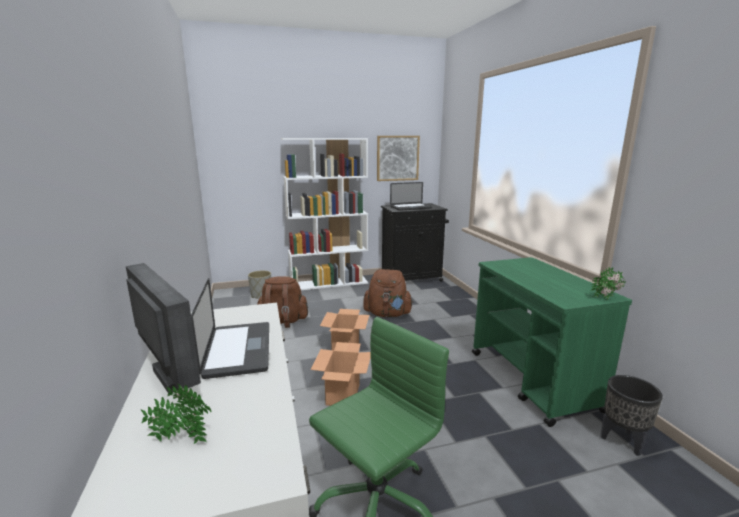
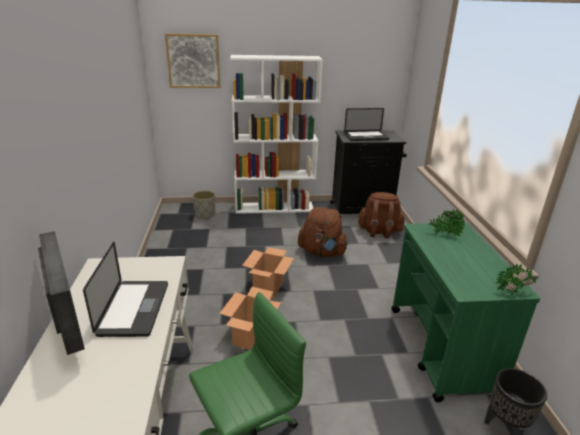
camera: 10 degrees right, 10 degrees up
(180, 439) = (63, 393): potted plant -> potted plant (444, 234)
(282, 322) = (217, 249): brown backpack -> brown backpack (379, 232)
(397, 158) = (358, 79): picture -> picture (193, 61)

